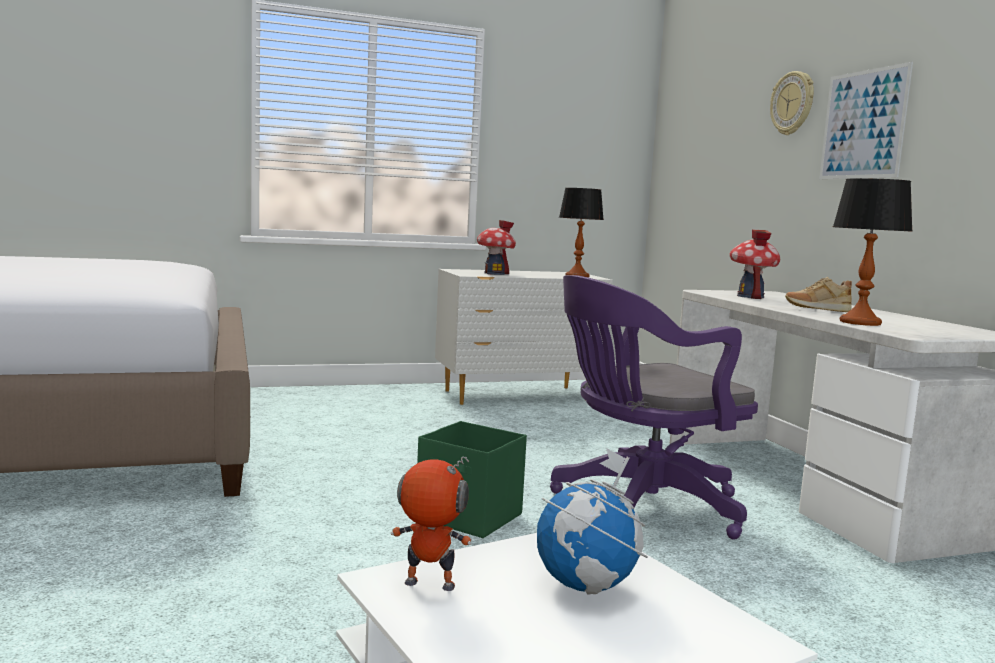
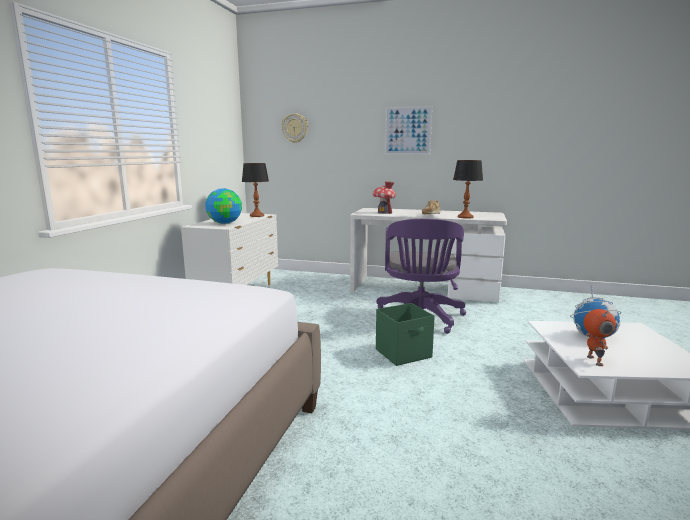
camera: 55 degrees left, 5 degrees up
(428, 585) = (593, 361): toy robot -> toy robot turned 135 degrees clockwise
(494, 273) = (225, 223): toy house -> globe
(793, 103) = (361, 117): wall clock -> wall clock (295, 128)

